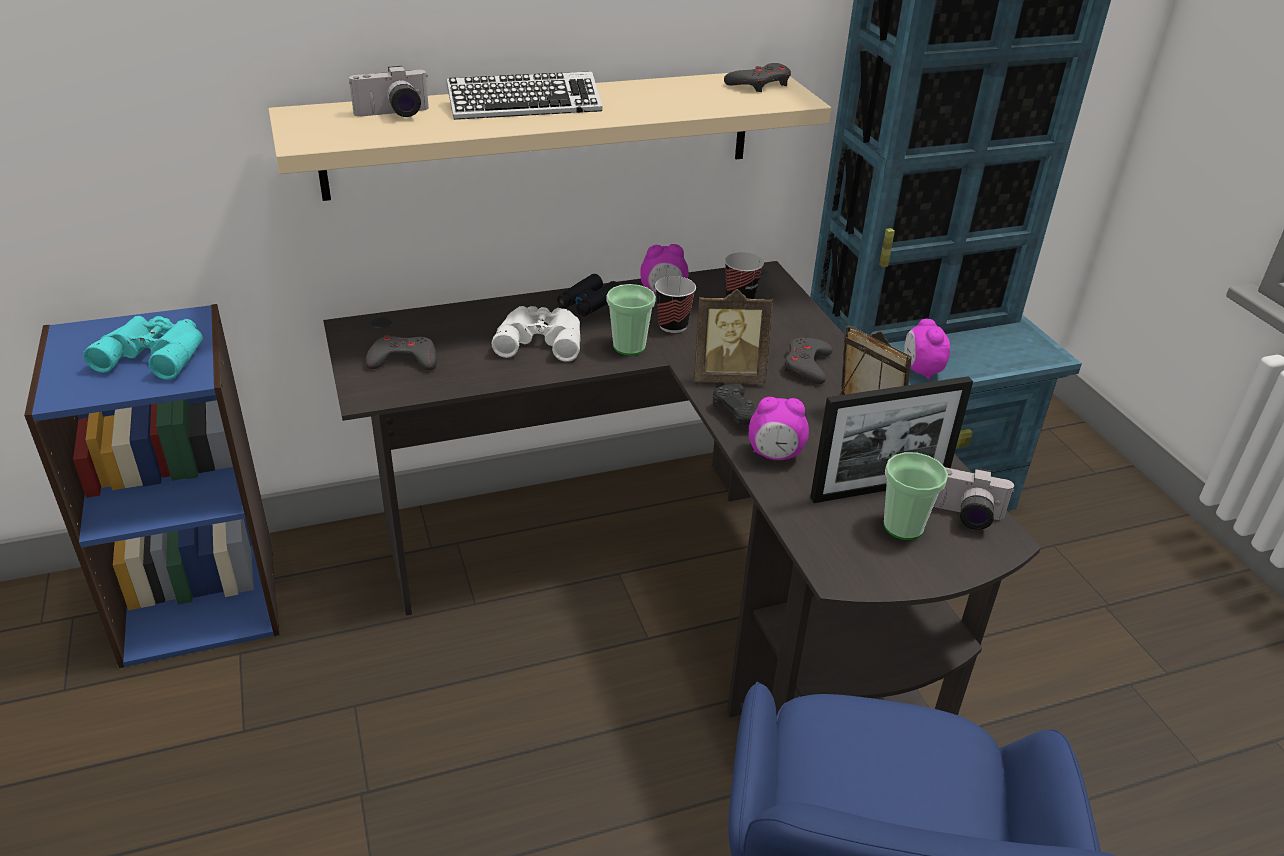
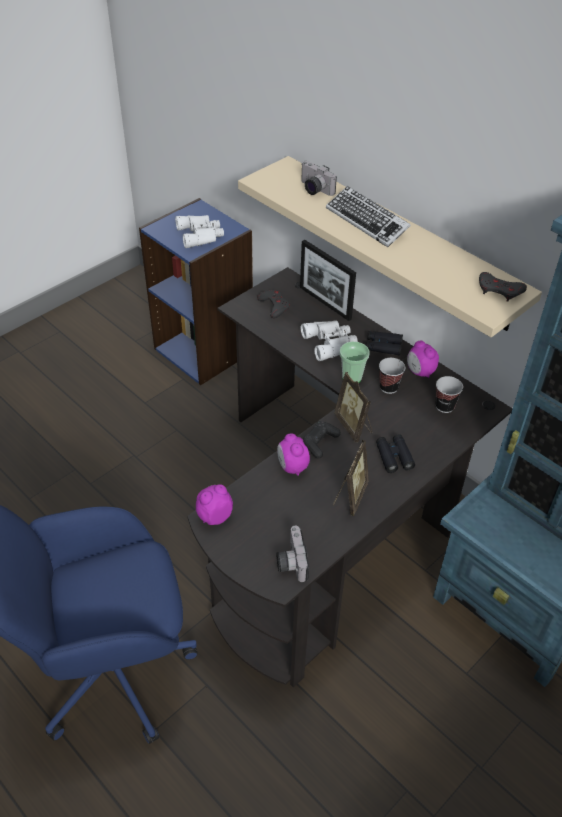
camera: 65 degrees right, 10 degrees up
(155, 353) = (201, 234): turquoise binoculars -> white binoculars
(807, 365) = (394, 457): grey game controller -> black binoculars
(879, 488) = (292, 519): picture frame -> picture frame (325, 303)
(903, 527) = (263, 537): cup -> none
(921, 371) = (490, 530): alarm clock -> alarm clock (214, 516)

